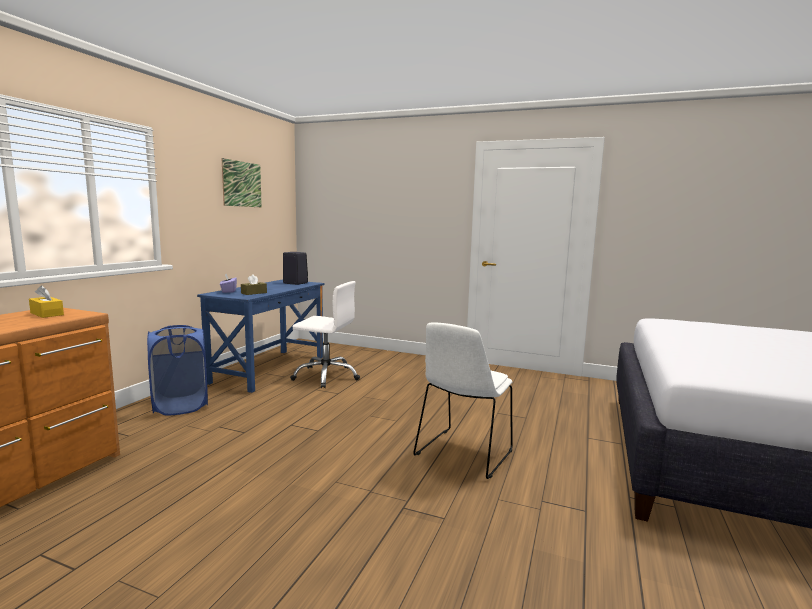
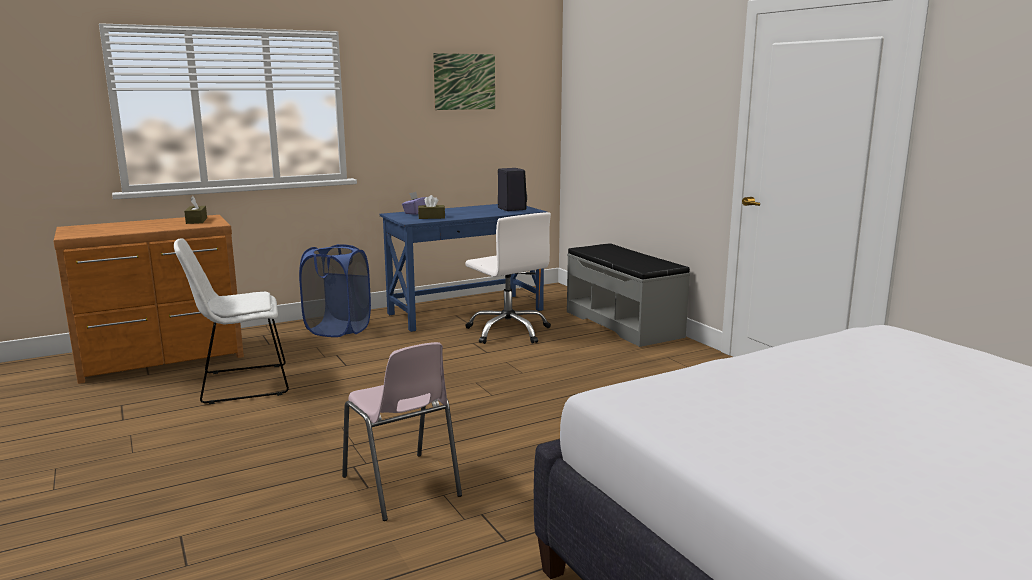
camera: 40 degrees right, 5 degrees up
(47, 314) = (196, 221): yellow tissue box -> brown tissue box
(387, 356) = (623, 324): none -> grey bench
(463, 454) = (492, 447): white chair -> white chair (240, 384)
(464, 506) = (402, 487): none -> pink chair

